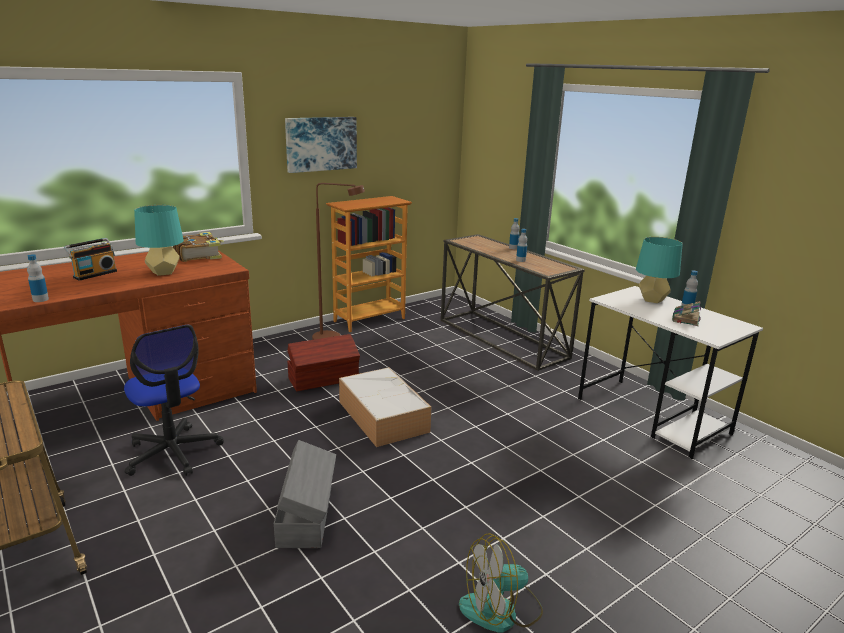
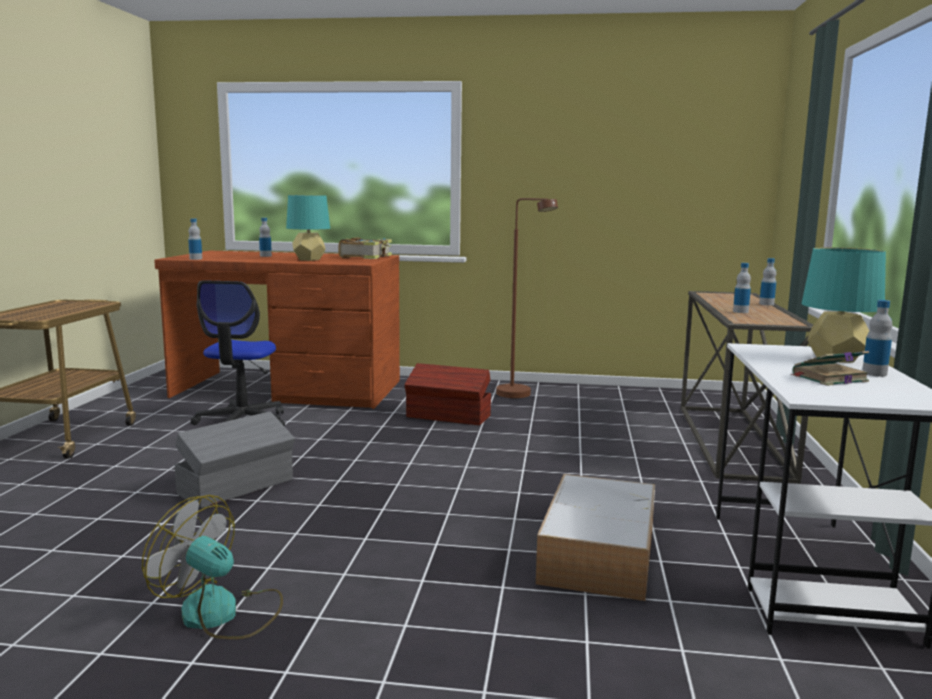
camera: 45 degrees right, 10 degrees down
(94, 274) = (265, 256): radio -> bottle
(321, 144) = (551, 161): picture -> none
(369, 319) = (593, 390): bookcase -> none
(382, 416) = (441, 454): storage box -> storage box (598, 551)

